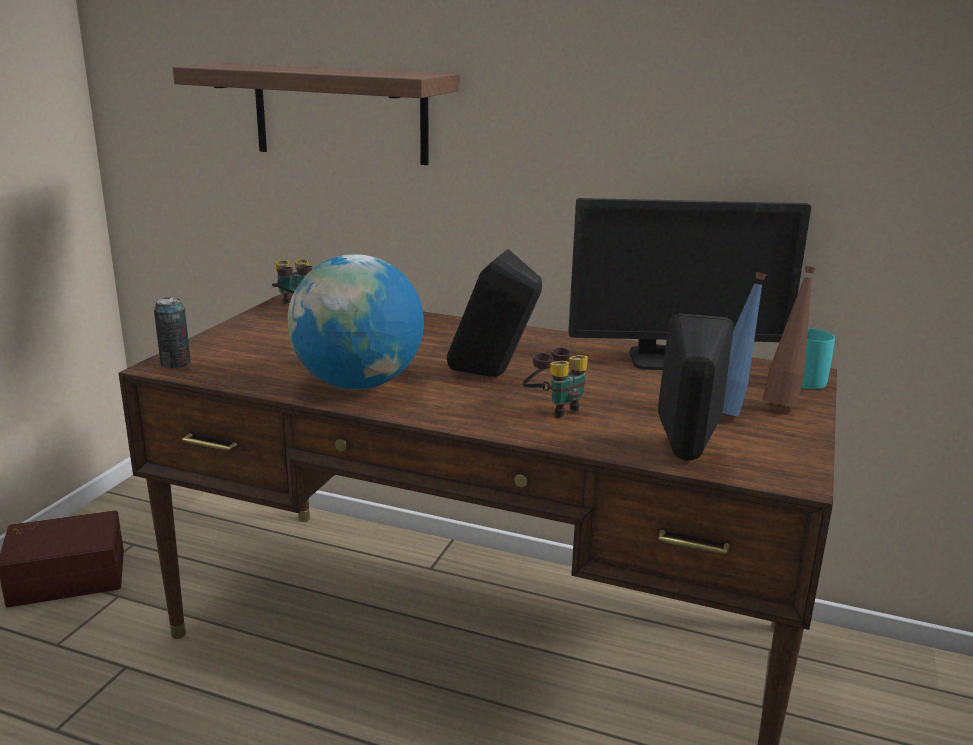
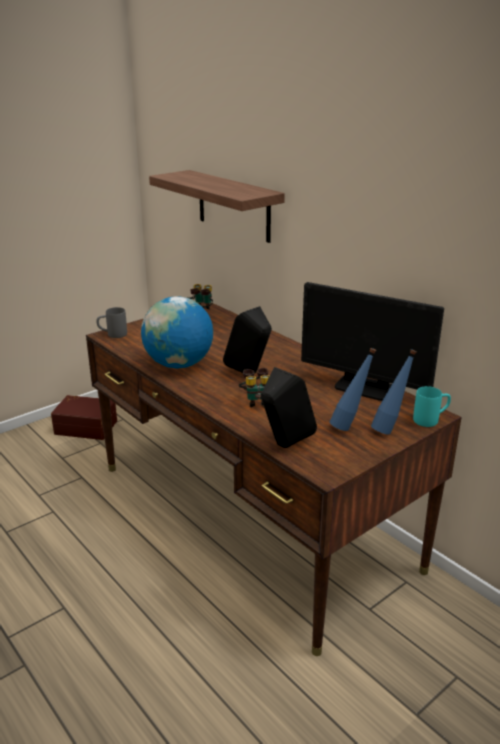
camera: 30 degrees right, 5 degrees up
(175, 363) = (112, 335): can -> grey mug
(783, 402) = (390, 429): brown bottle -> blue bottle

